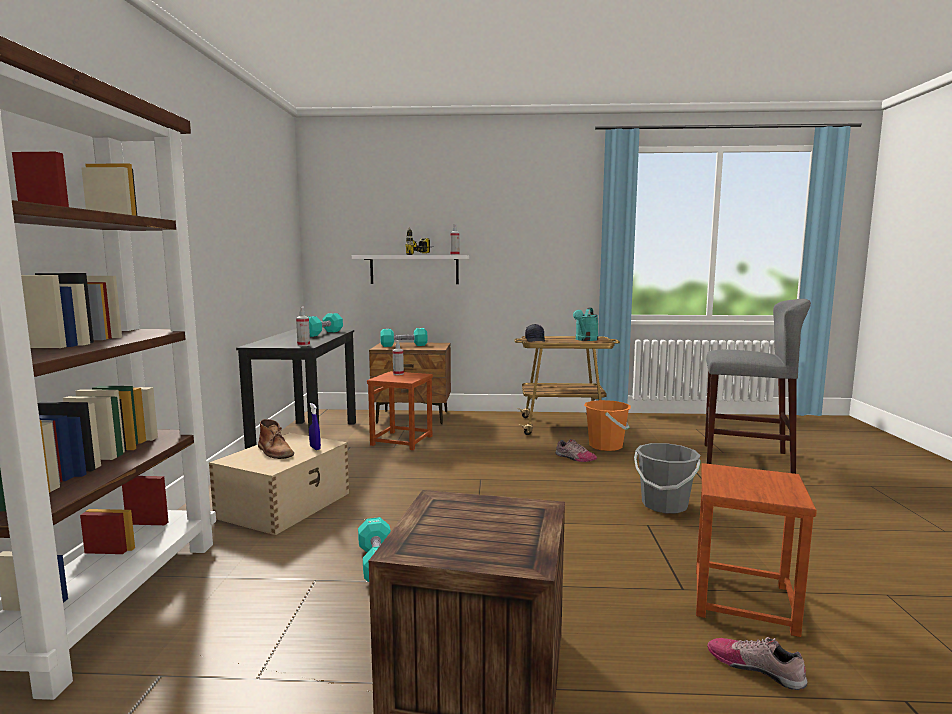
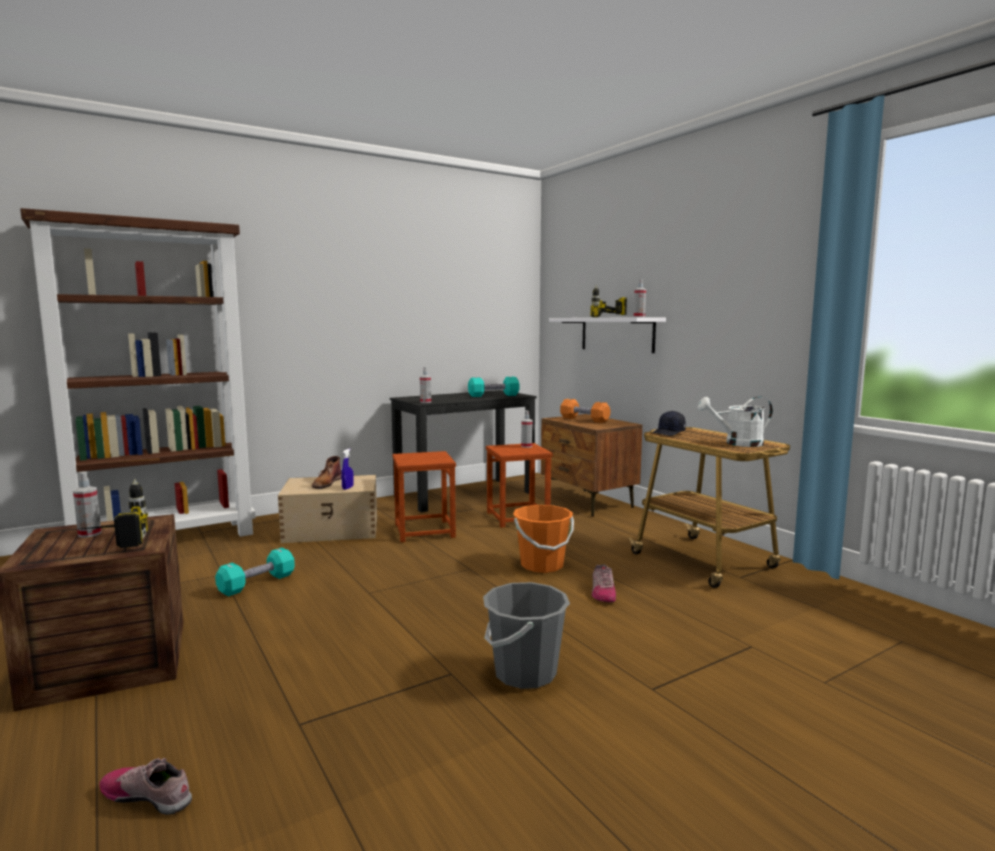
camera: 55 degrees right, 0 degrees up
(404, 345) = (584, 420): turquoise dumbbell -> orange dumbbell
(448, 530) = (89, 534): none -> spray bottle
(504, 521) = (110, 543): none -> power drill
(585, 340) = (737, 443): turquoise watering can -> white watering can
(606, 446) = (679, 599): orange bucket -> orange bucket (542, 565)
(743, 601) = (292, 769): brown stool -> brown stool (424, 531)
(746, 458) = (833, 707): grey stool -> none
(755, 667) = (148, 795): shoe -> shoe turned 75 degrees counterclockwise

